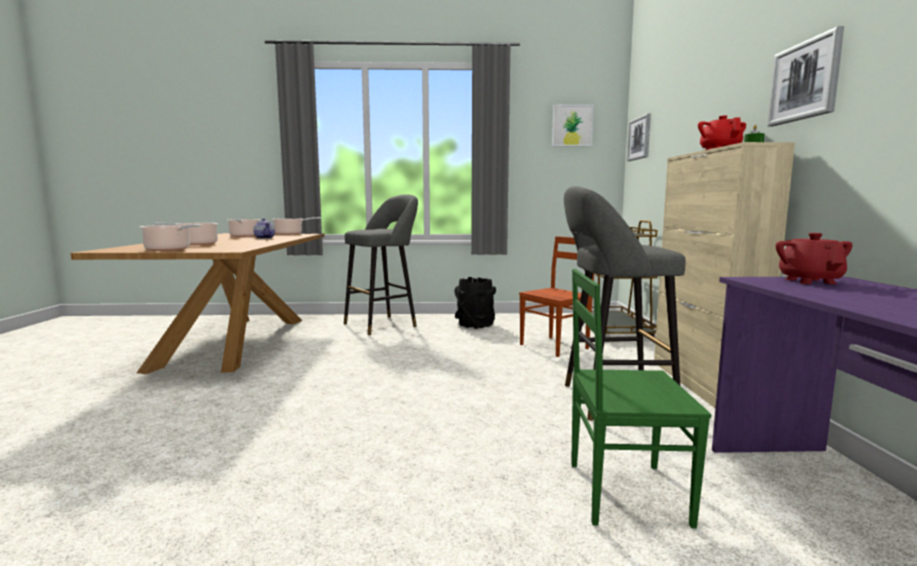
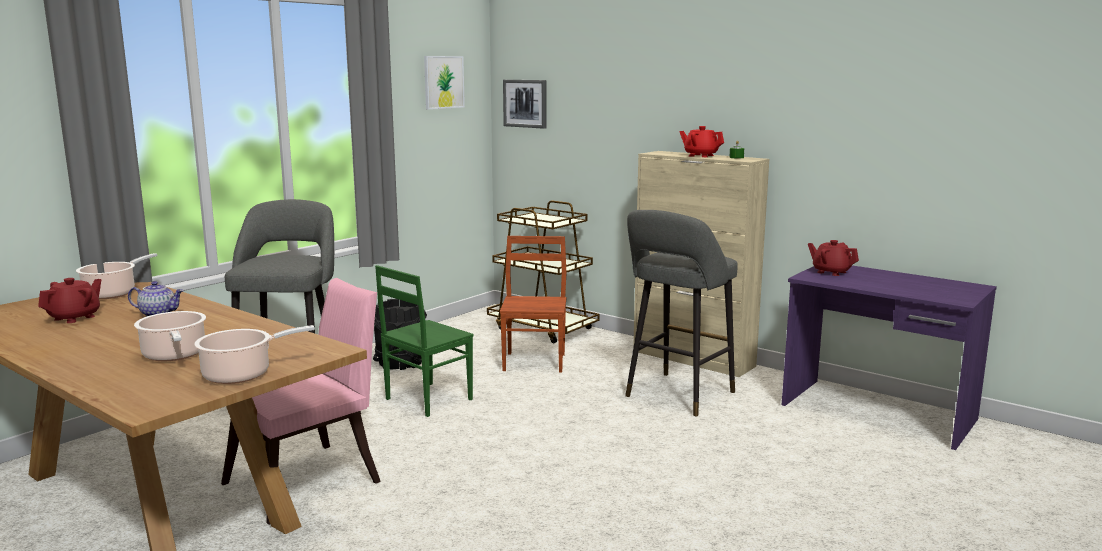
camera: 50 degrees left, 5 degrees up
(244, 236) = (75, 317): cooking pot -> red teapot
(292, 357) = (312, 480): none -> pink chair
(624, 492) = (796, 449): green chair -> green chair (427, 399)
(805, 81) = (771, 111): picture -> none

